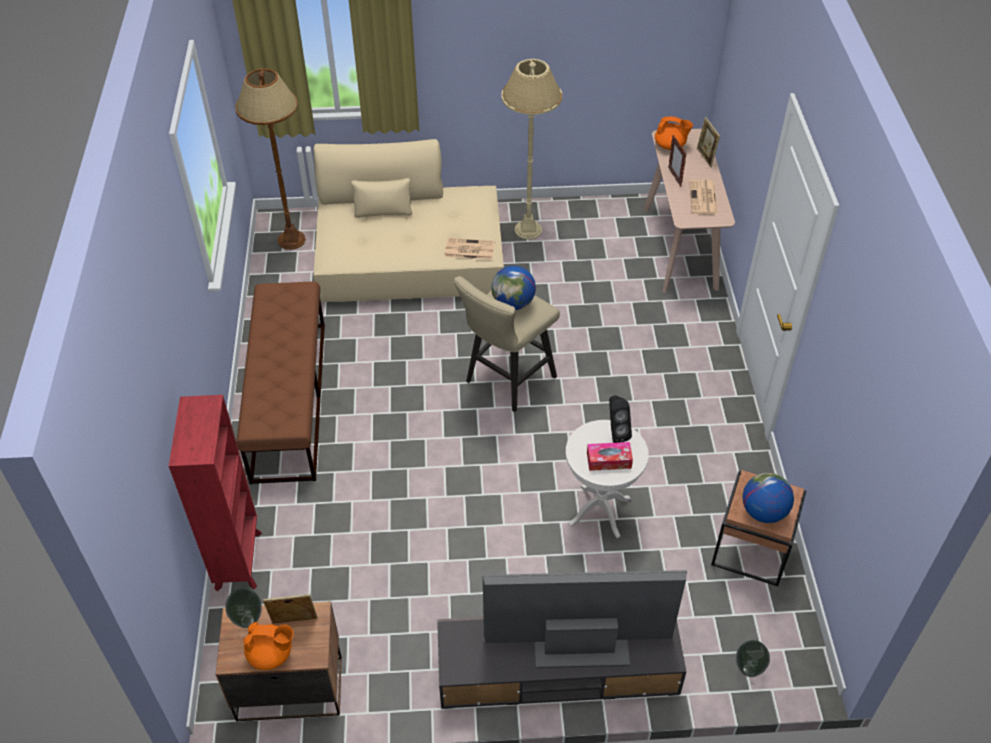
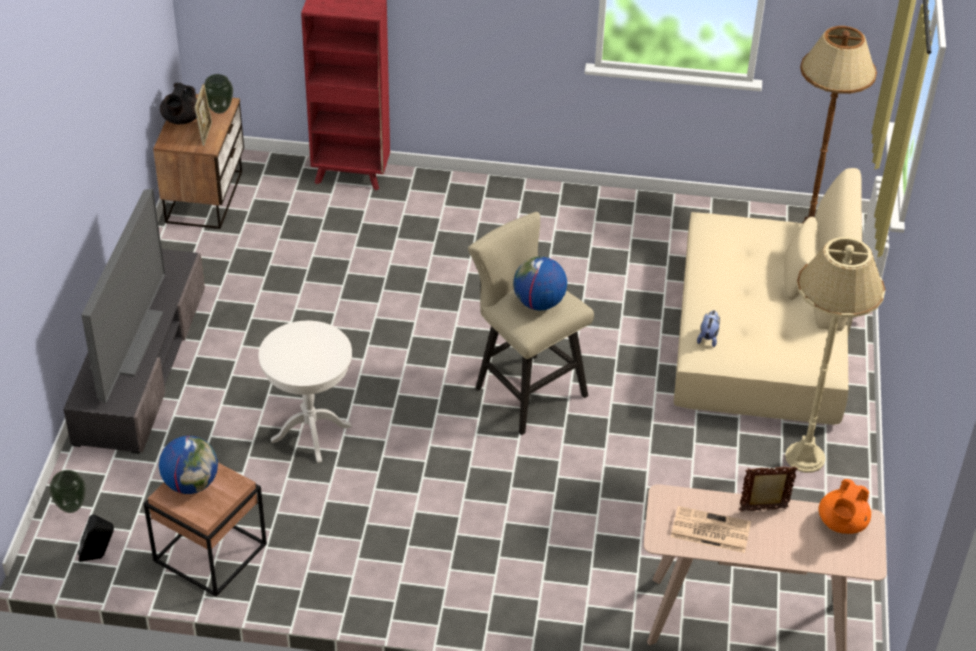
camera: 100 degrees right, 5 degrees down
(271, 654) = (181, 120): orange teapot -> black teapot
(289, 399) = (543, 218): brown bench -> none
(468, 249) = (708, 337): newspaper -> plush toy
(609, 460) = (292, 351): tissue box -> none
(616, 433) = (327, 364): black speaker -> black speaker (99, 556)
(705, 158) = (807, 558): picture frame -> none

